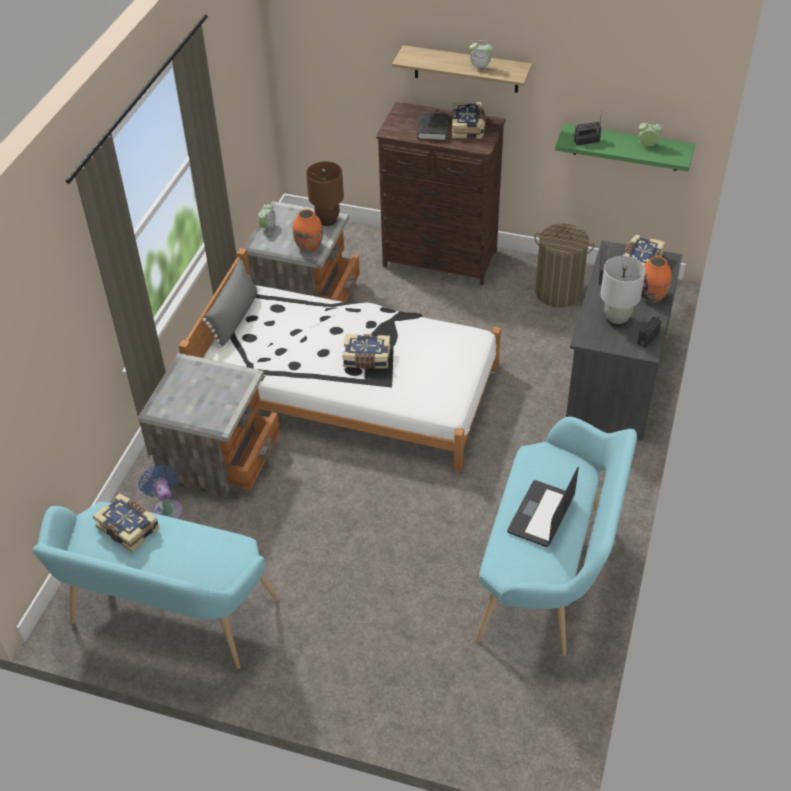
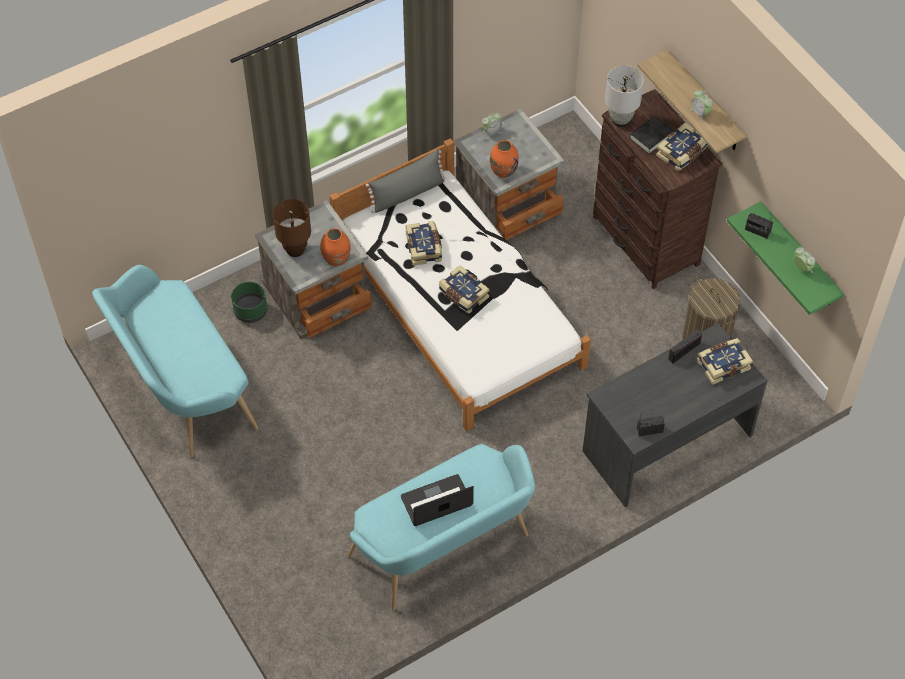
camera: 40 degrees right, 10 degrees up
(129, 527) = (180, 313): book -> book (424, 248)
(166, 509) = (250, 311): blue fan -> green planter
(328, 220) = (542, 155): brown table lamp -> brown table lamp (295, 249)
(616, 319) = (646, 398): white table lamp -> white table lamp (620, 119)
(652, 296) = (696, 399): orange vase -> orange vase (336, 259)

